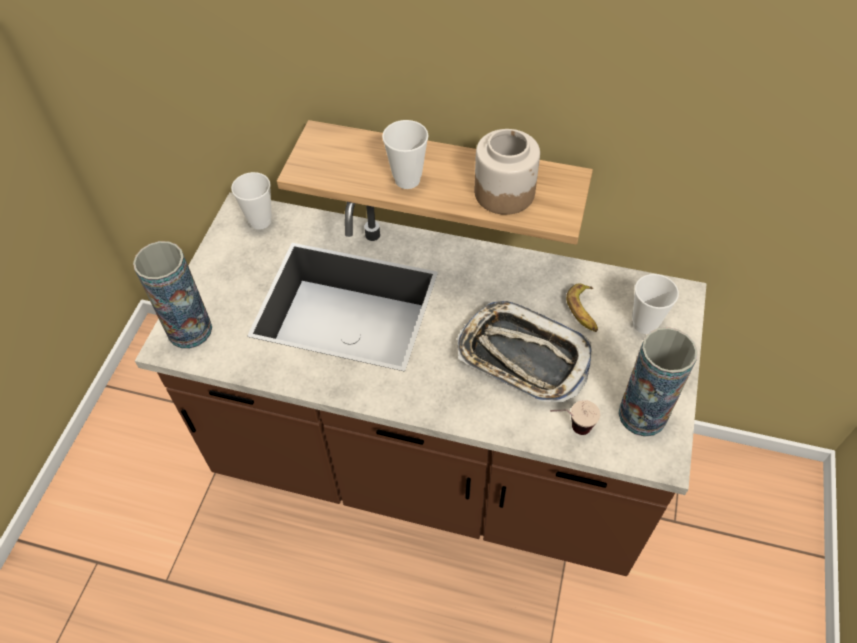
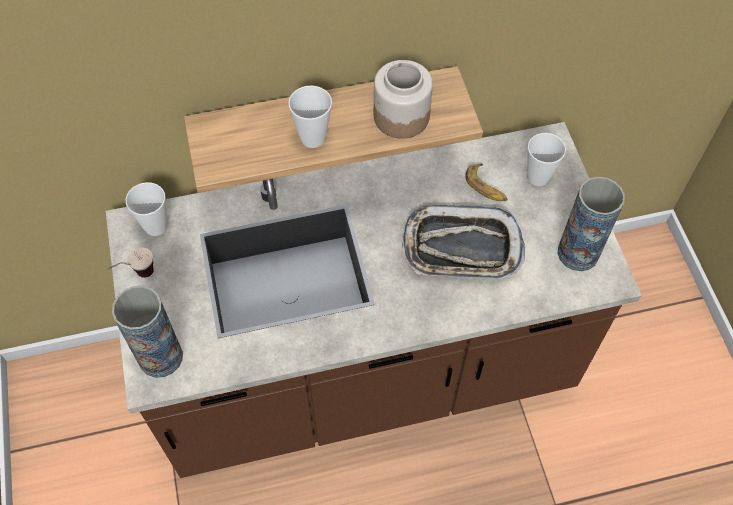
camera: 30 degrees left, 5 degrees up
(570, 429) = (532, 290): cup -> cup (136, 276)

